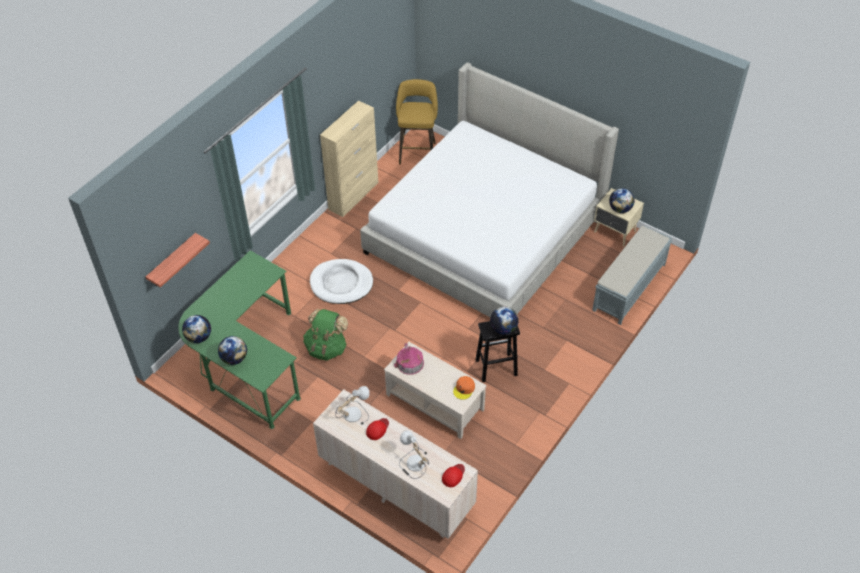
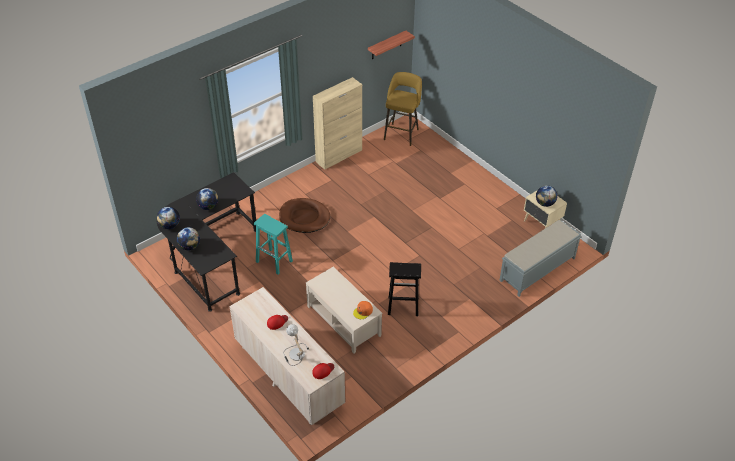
camera: 15 degrees right, 5 degrees down
(172, 261) = (164, 162): shelf -> shelf (386, 45)
(246, 361) = (209, 258): green desk -> black desk
(326, 347) = (274, 262): green backpack -> turquoise stool
(341, 283) = (304, 217): white dog bed -> brown dog bed
(352, 412) = (263, 305): table lamp -> none
(410, 363) = (327, 282): toy house -> none
(484, 234) = (432, 204): bed -> none
(503, 328) = (408, 271): globe -> globe (208, 207)

